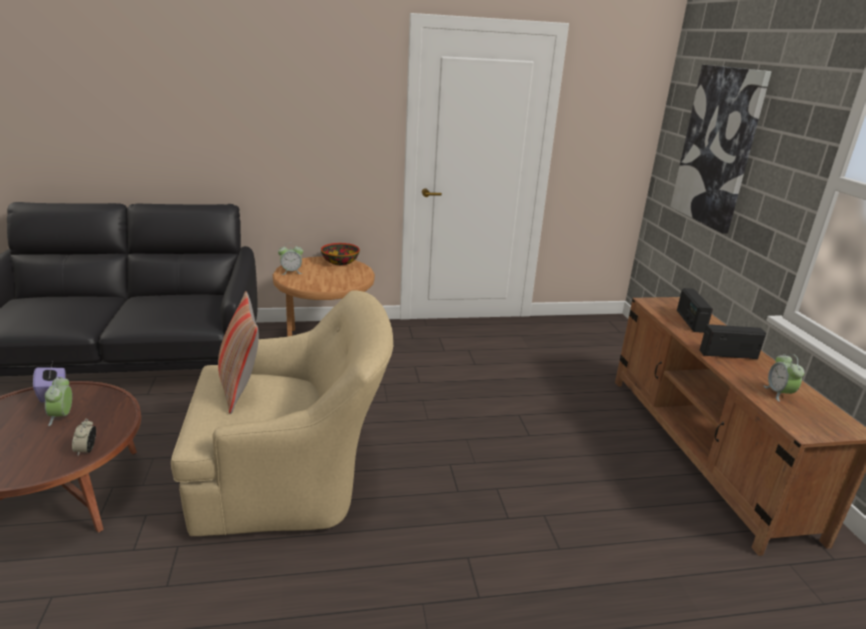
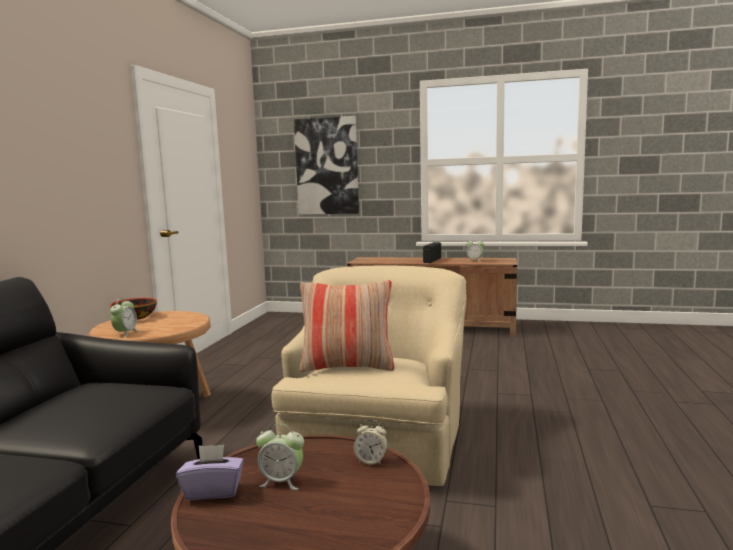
camera: 65 degrees left, 15 degrees down
(690, 321) = (389, 260): radio -> none

